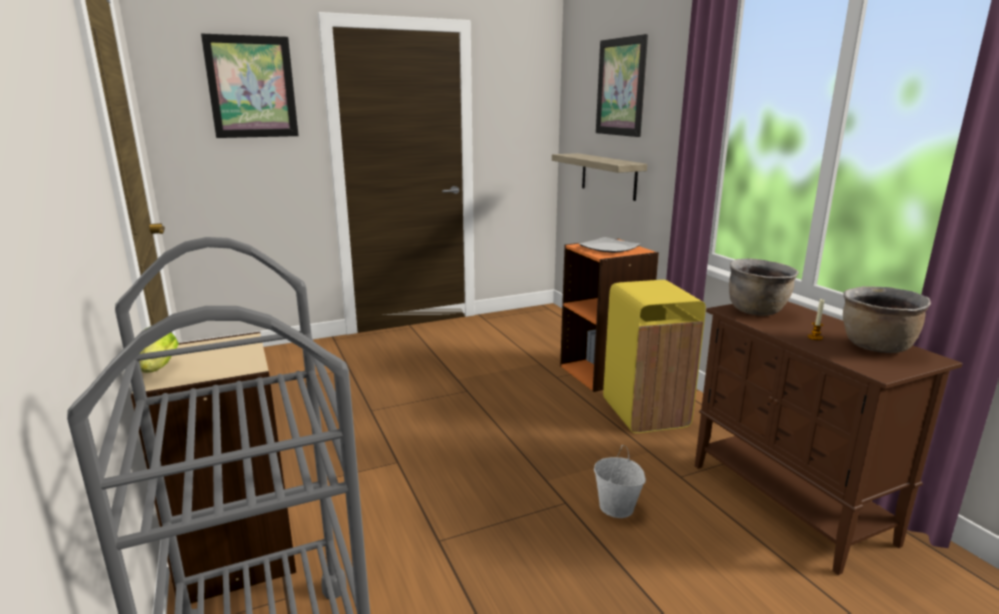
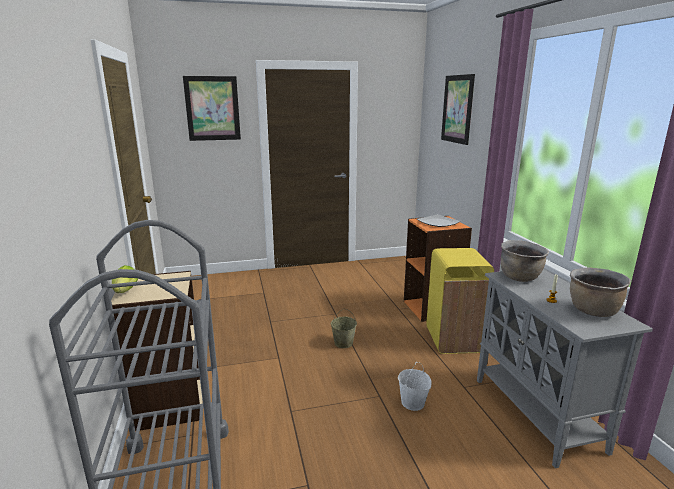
camera: 10 degrees right, 0 degrees up
(490, 431) = (343, 343): none -> beige bucket
(608, 176) = (448, 170): shelf -> none
(790, 503) = (537, 414): brown cabinet -> grey cabinet

